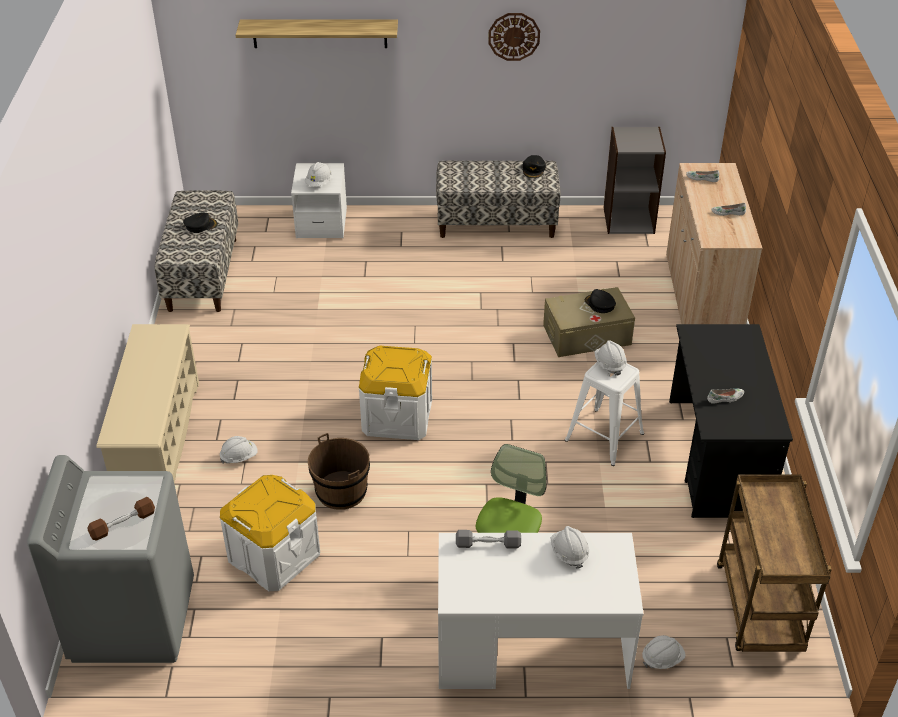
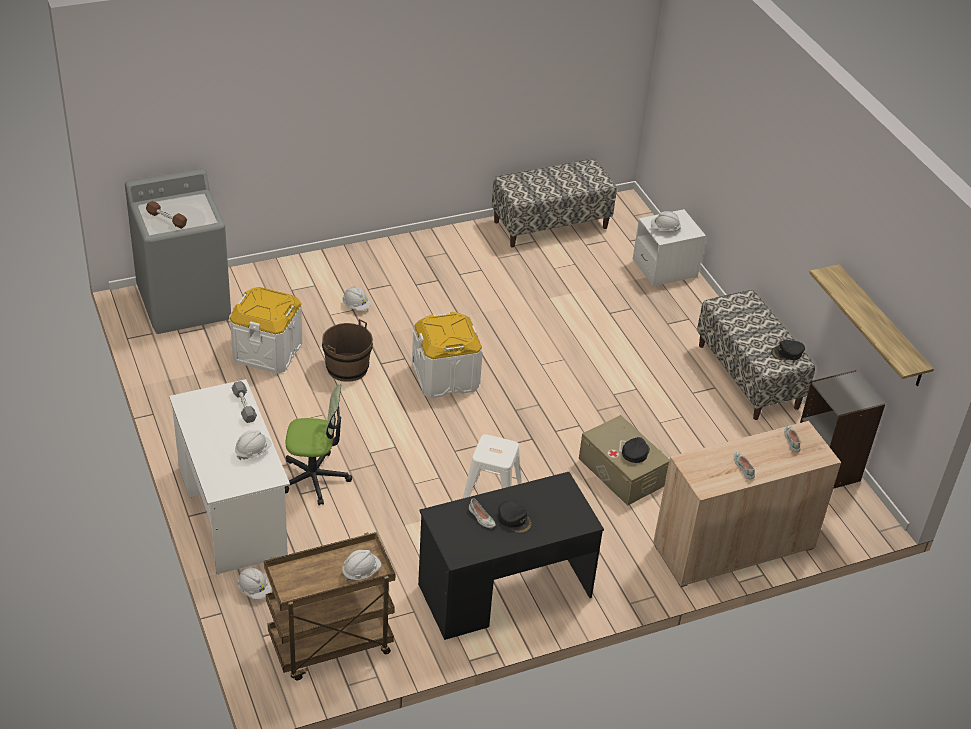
camera: 65 degrees right, 0 degrees up
(158, 439) = (354, 261): beige shoe rack -> none
(200, 225) = (558, 184): black cap -> black cap (514, 520)
(319, 33) = (725, 112): shelf -> shelf (881, 327)
(514, 36) = (823, 220): wall clock -> none
(609, 364) = (505, 447): white hard hat -> white hard hat (361, 572)

